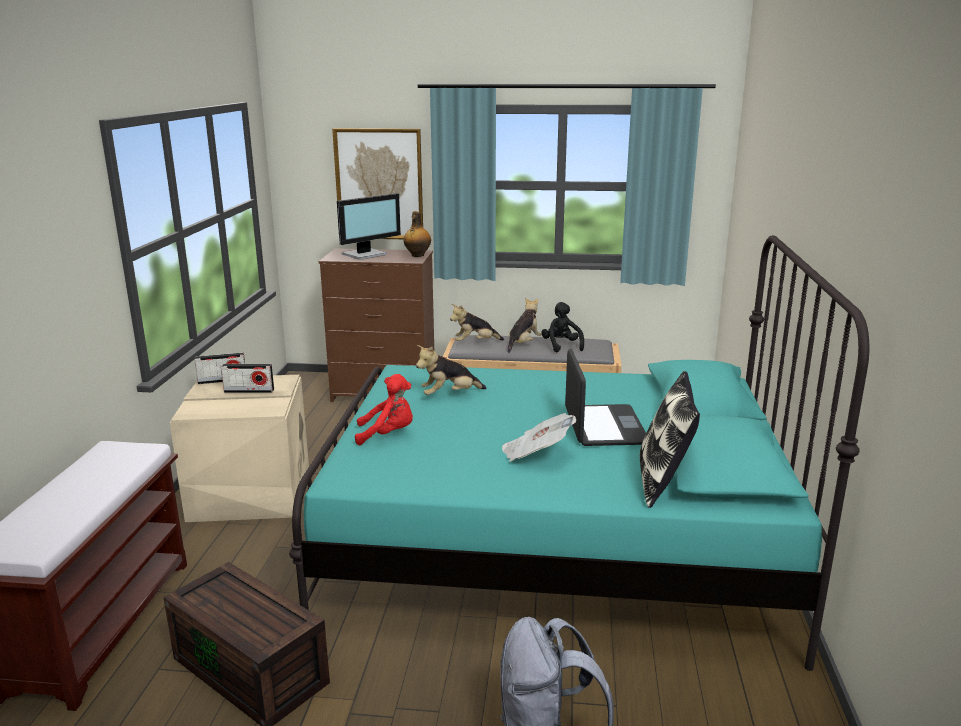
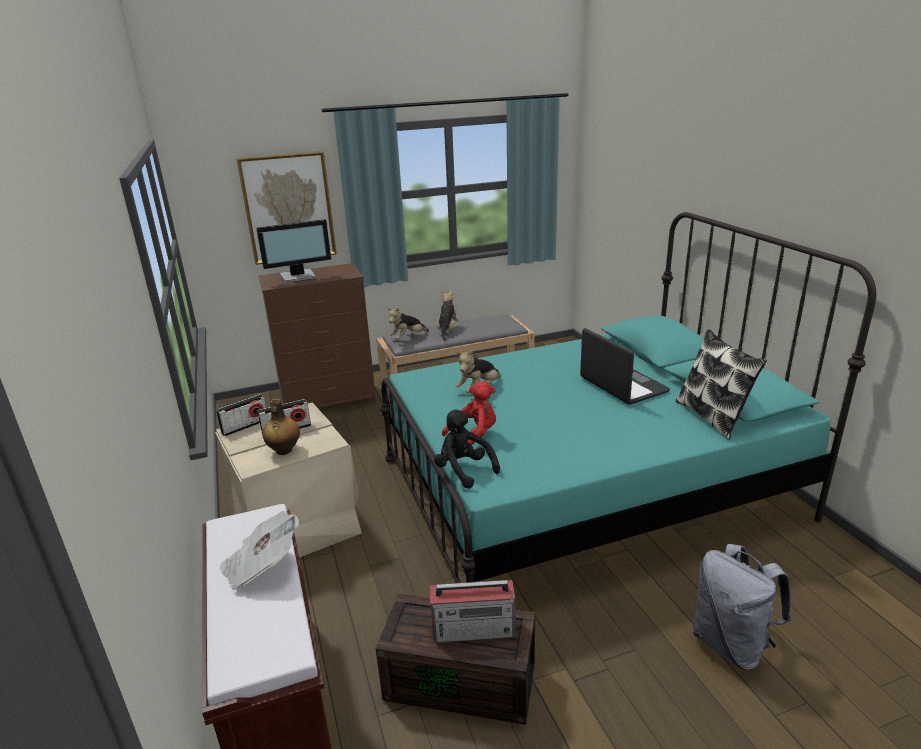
camera: 25 degrees left, 5 degrees up
(256, 612) = (475, 628): none -> radio
(365, 254) = (298, 276): monitor -> monitor turned 45 degrees clockwise
(417, 255) = (347, 270): bottle -> bottle (284, 451)
(536, 454) = (605, 421): newspaper -> newspaper (262, 566)
(561, 346) = (479, 326): black plush toy -> black plush toy (463, 470)

